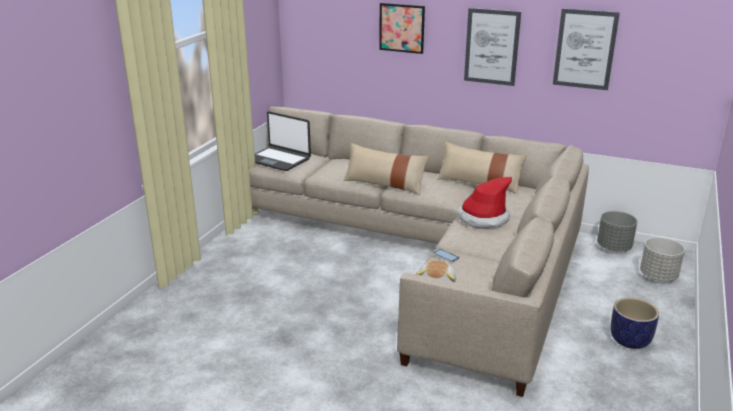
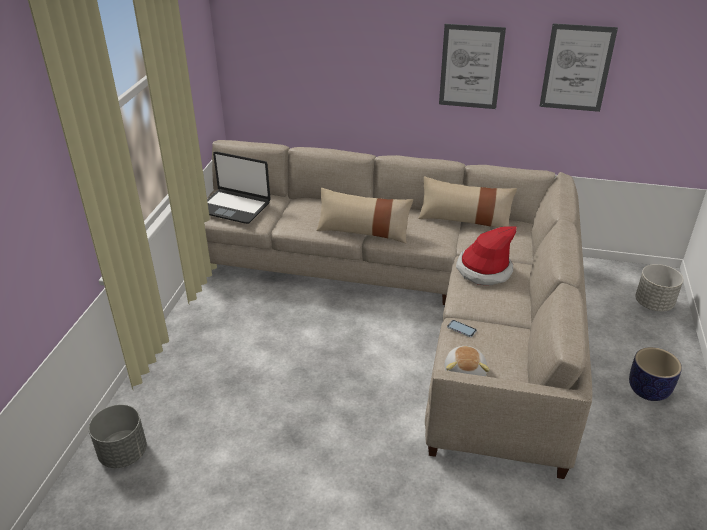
camera: 10 degrees left, 10 degrees up
(401, 28) = (365, 47): picture -> none
(614, 247) = (601, 271): grey planter -> grey planter (124, 453)

